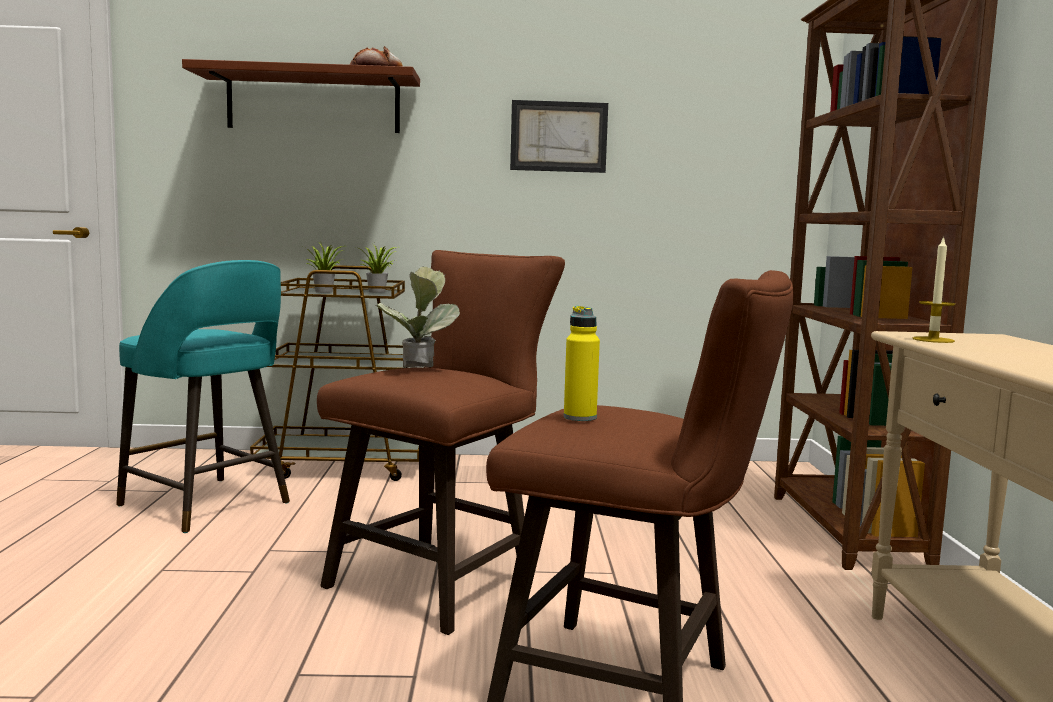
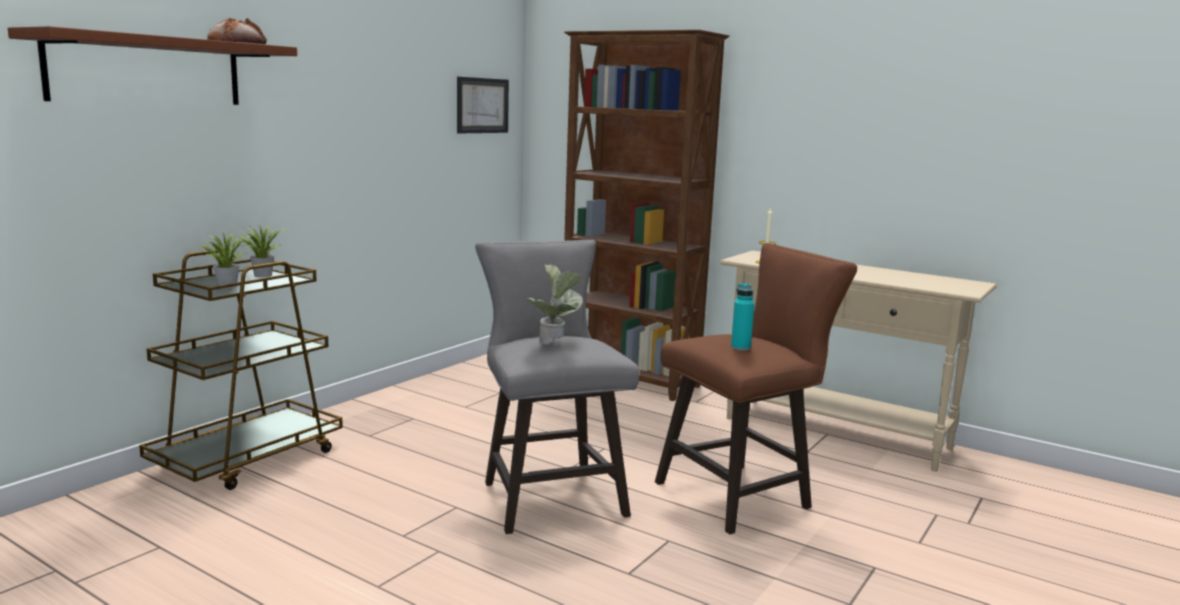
camera: 55 degrees left, 5 degrees up
(207, 505) = (243, 537): turquoise stool -> none
(442, 580) = (548, 495): brown stool -> grey stool
(558, 136) = (367, 105): picture -> picture (482, 105)
(580, 417) = (740, 348): yellow bottle -> turquoise bottle

